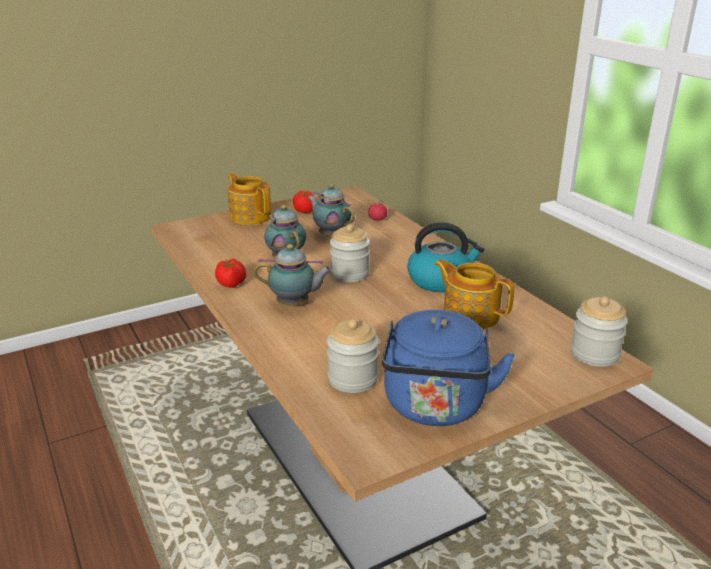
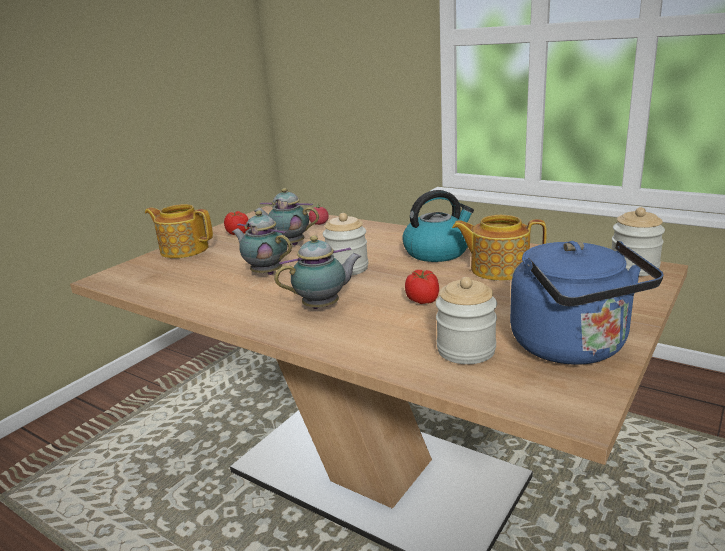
camera: 25 degrees left, 5 degrees down
(231, 284) = (231, 308): tomato -> tomato (423, 300)

